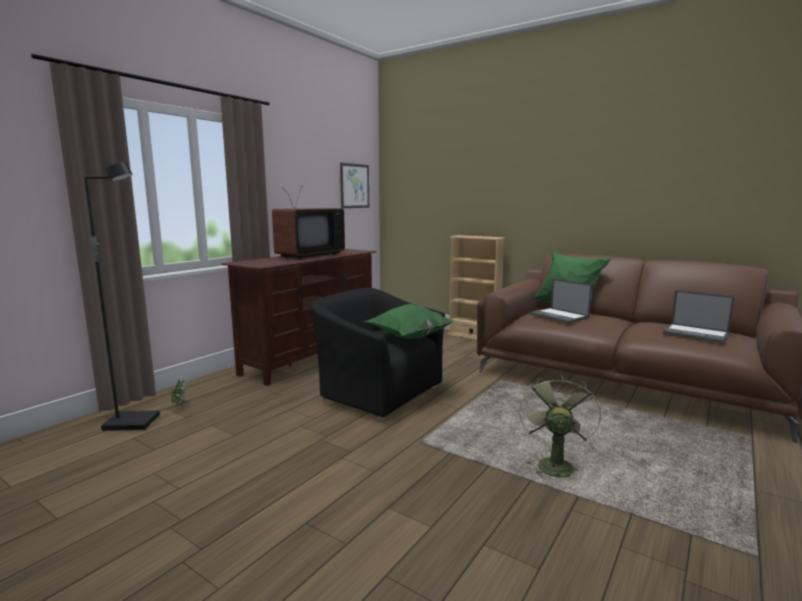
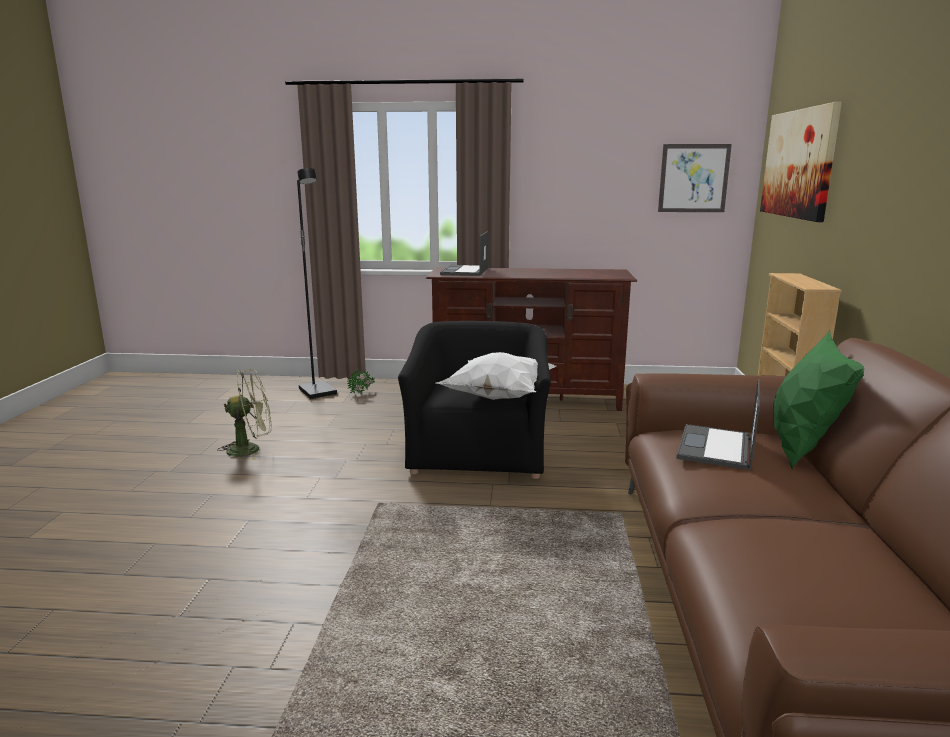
camera: 60 degrees right, 5 degrees up
(306, 255) = (533, 272): television -> none
(408, 338) = (497, 397): green pillow -> white pillow
(431, 176) = (798, 163): none -> picture
(553, 464) = (394, 595): green fan -> green fan (251, 449)
(696, 334) = (813, 582): laptop -> laptop (465, 271)

